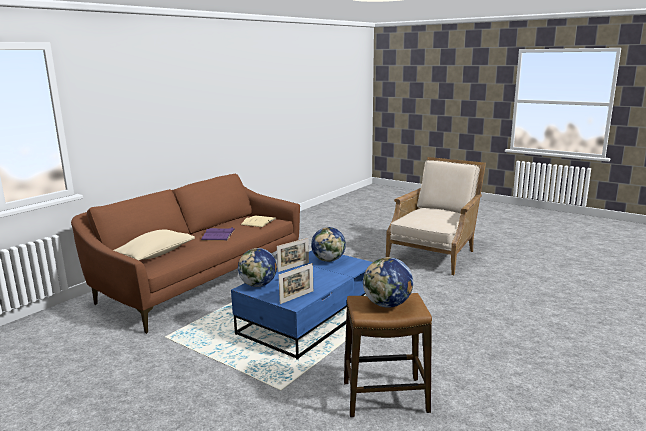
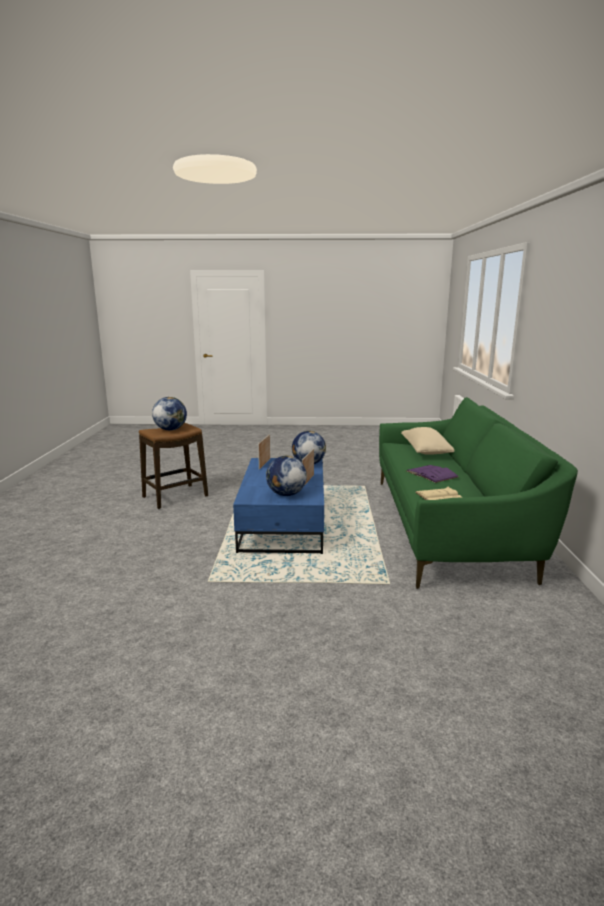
camera: 145 degrees right, 0 degrees up
(201, 280) = (449, 526): brown sofa -> green sofa
(435, 253) = (209, 698): beige armchair -> none

